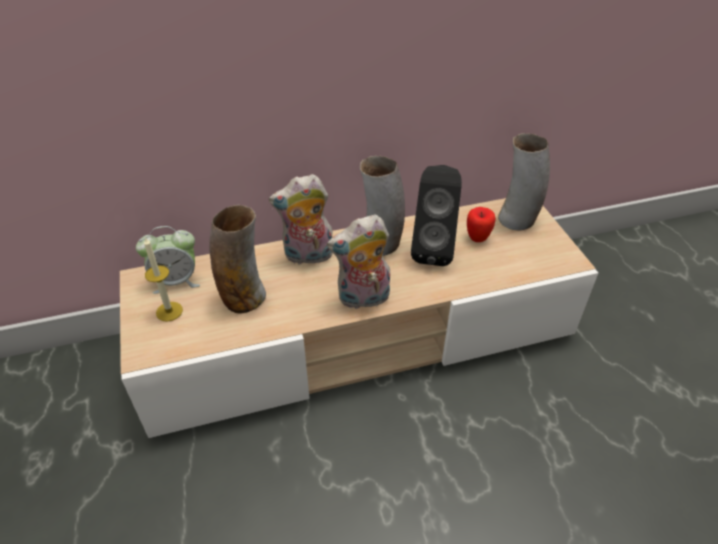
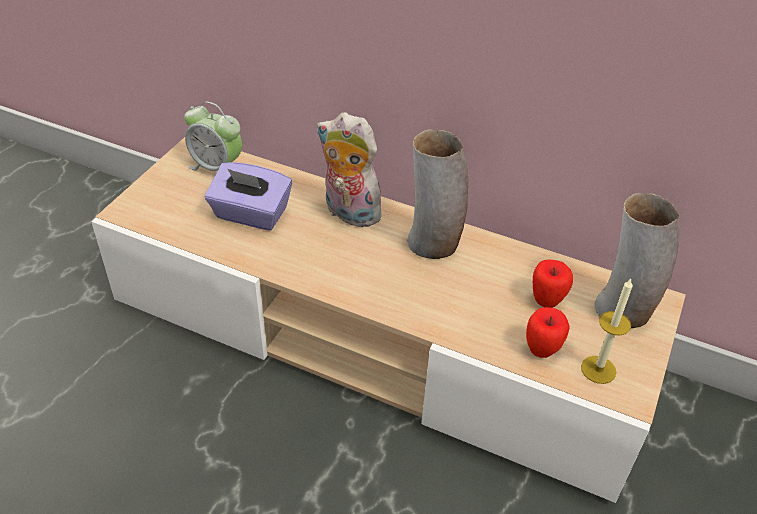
camera: 40 degrees right, 0 degrees up
(169, 311) = (182, 190): candle -> candle (598, 369)
(243, 297) = (250, 214): vase -> purple tissue box
(363, 299) = (348, 284): plush toy -> none
(433, 249) = (480, 282): black speaker -> none
(507, 266) = (542, 350): none -> apple

